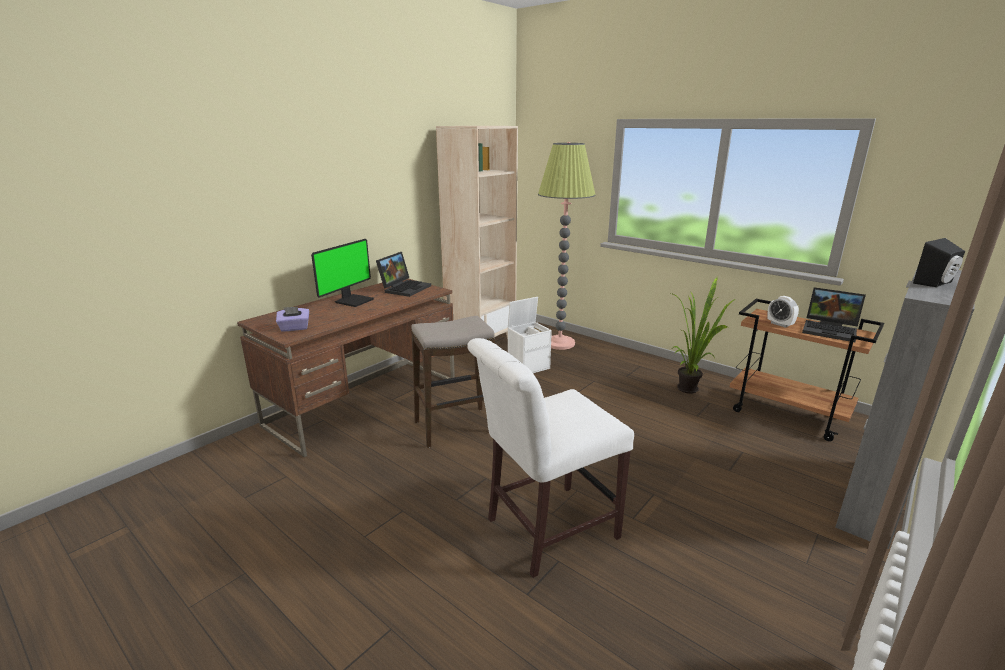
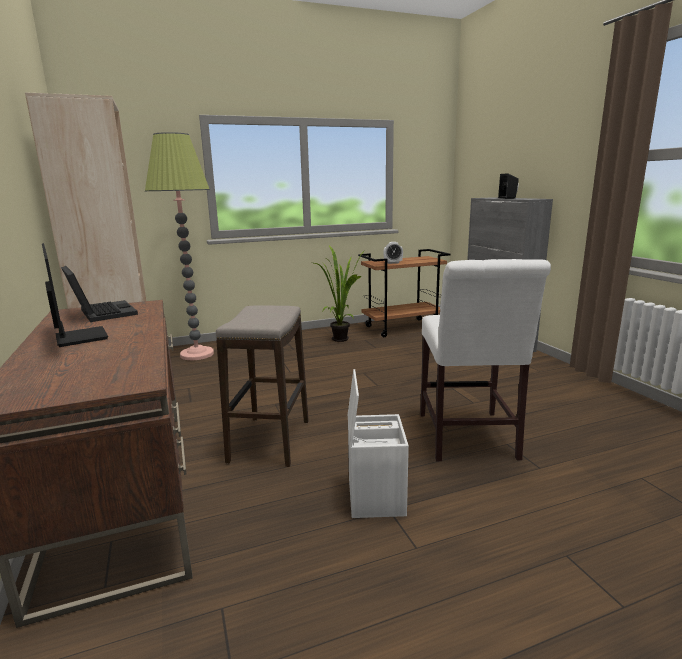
camera: 60 degrees left, 5 degrees down
(294, 328) = (109, 377): purple tissue box -> none
(529, 366) = (214, 377): white storage box -> white storage box (374, 496)
(831, 330) = (415, 259): laptop -> none

